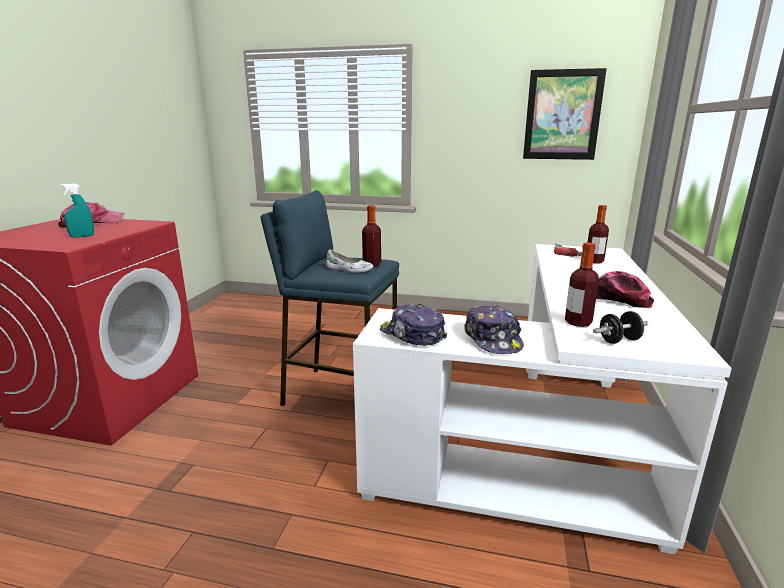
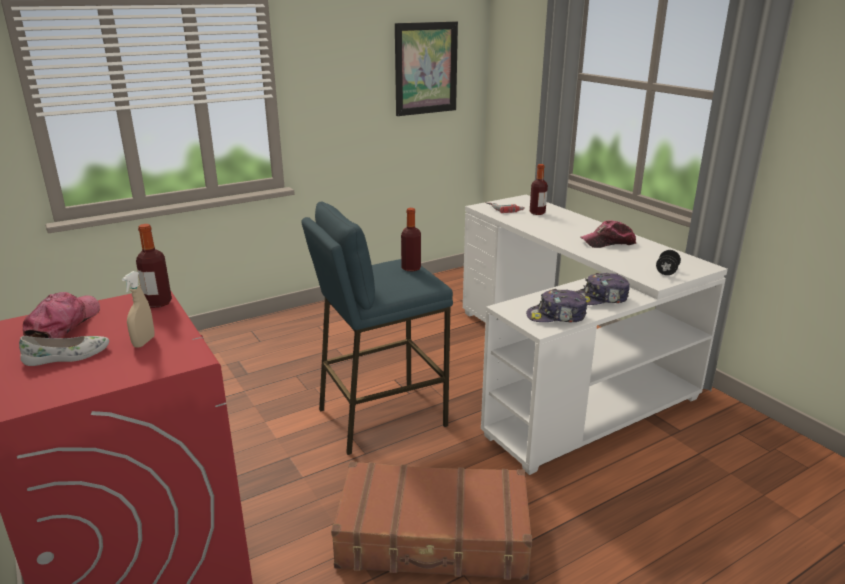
camera: 45 degrees left, 5 degrees up
(82, 236) = (144, 342): turquoise spray bottle -> beige spray bottle
(225, 491) = (434, 537): none -> brown suitcase
(349, 269) = (408, 280): white shoe -> white shoe (67, 356)
(493, 339) = (601, 299): cap -> cap turned 135 degrees clockwise
(578, 322) = (629, 267): bottle -> bottle (158, 303)

